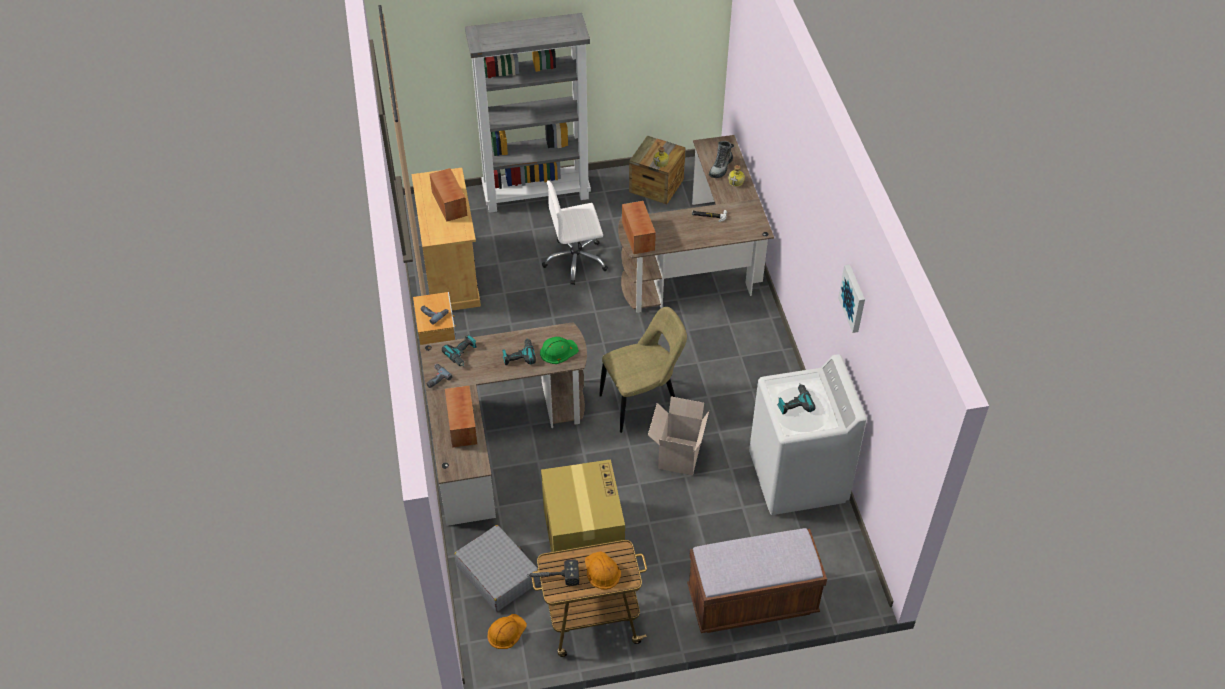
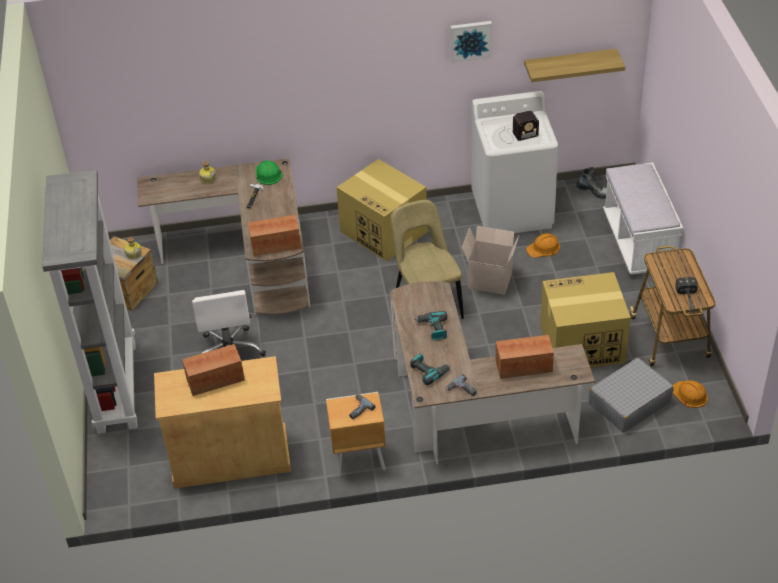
camera: 85 degrees left, 5 degrees down
(558, 351) = (428, 300): green hard hat -> green hard hat (268, 174)
(602, 571) = (678, 271): orange hard hat -> orange hard hat (543, 248)
(721, 168) = (185, 187): boot -> boot (593, 191)
(750, 365) = (385, 232): none -> cardboard box
(752, 601) = (639, 242): brown bench -> white bench
(794, 403) = (517, 135): power drill -> radio
(885, 426) = (569, 65): none -> shelf

